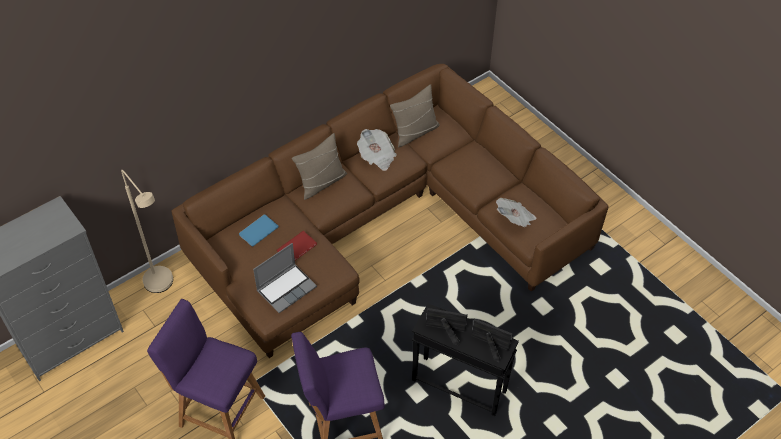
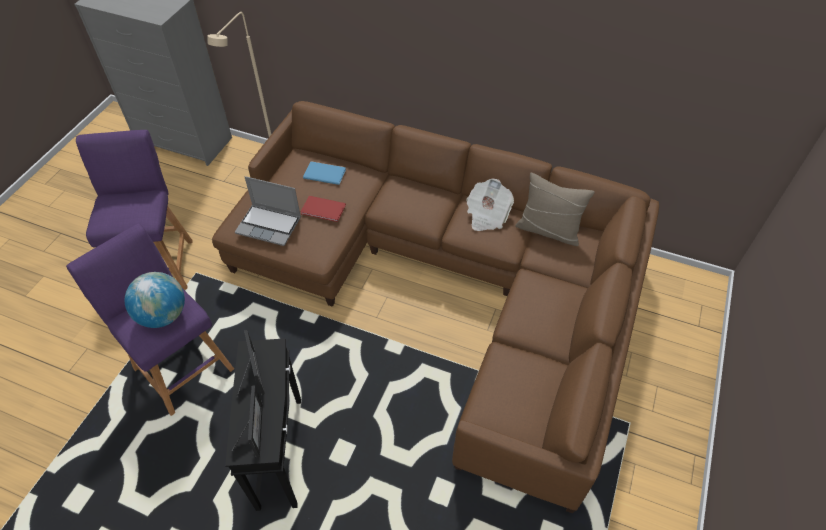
camera: 60 degrees right, 0 degrees up
(321, 183) = (419, 190): beige pillow -> none
(353, 371) = (163, 315): none -> globe
(515, 219) = (502, 383): newspaper -> none

